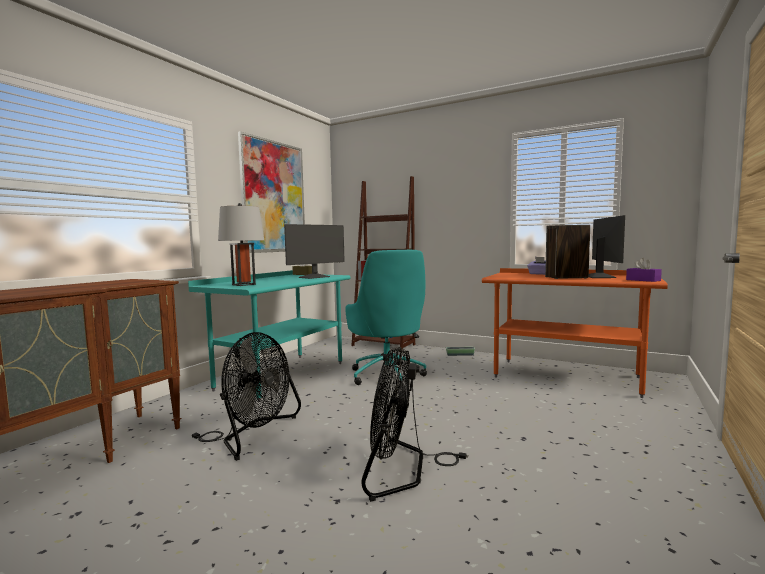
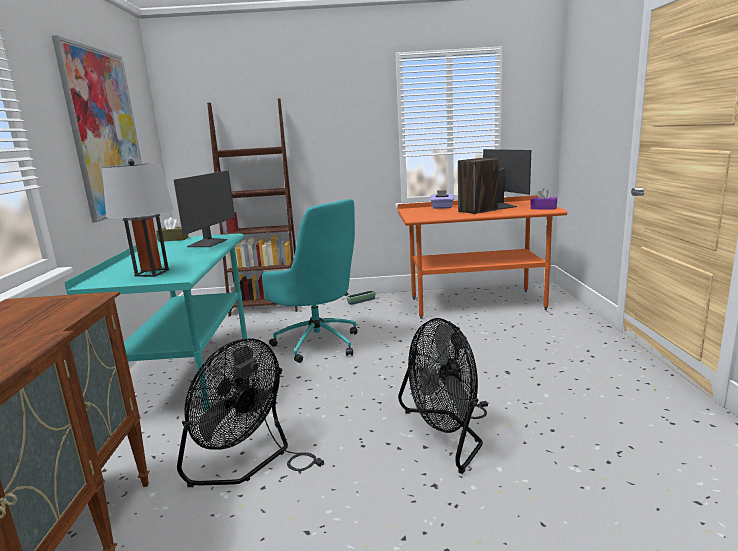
camera: 30 degrees left, 10 degrees up
(250, 435) = (256, 458): black fan -> black fan turned 135 degrees counterclockwise

